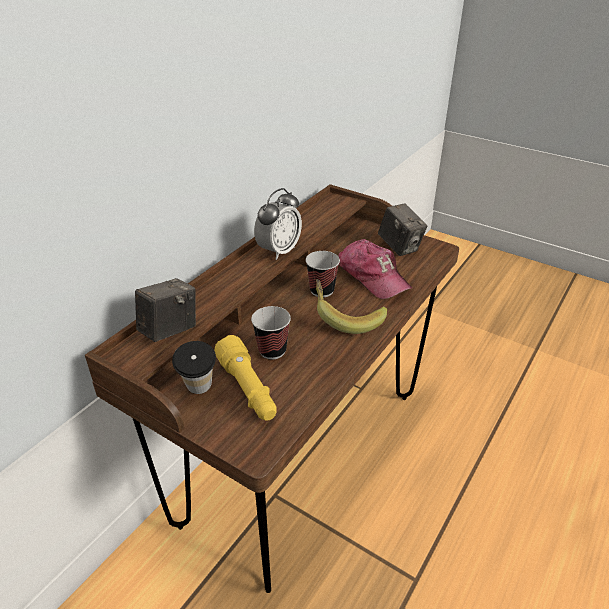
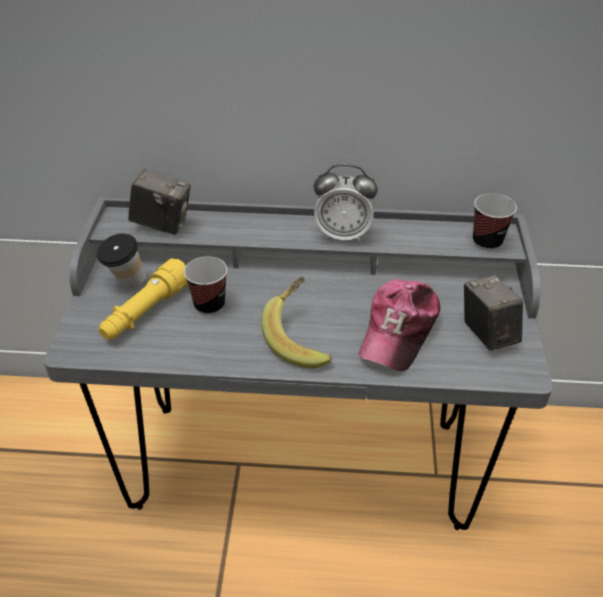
camera: 60 degrees right, 5 degrees up
(302, 455) = (301, 463): brown desk -> grey desk
(322, 290) = (334, 301): cup -> cup (487, 242)
(399, 247) = (487, 333): camera -> camera turned 135 degrees clockwise

